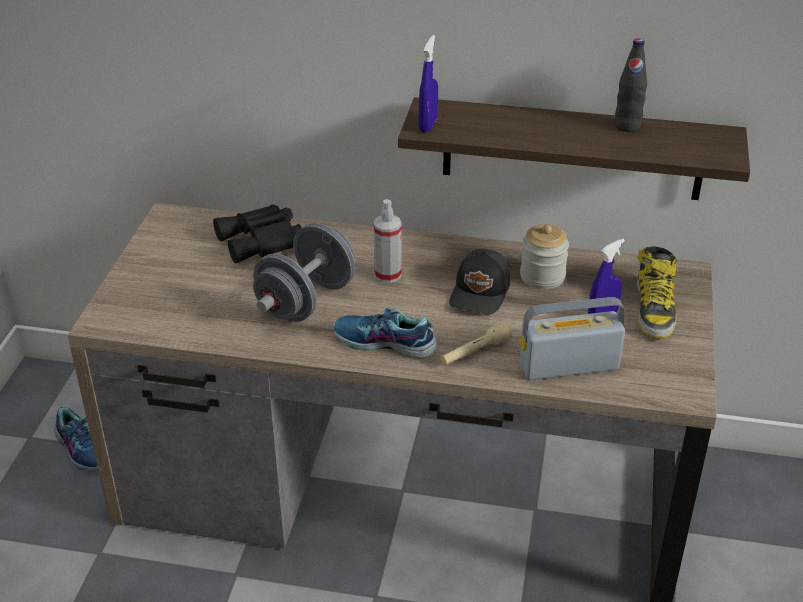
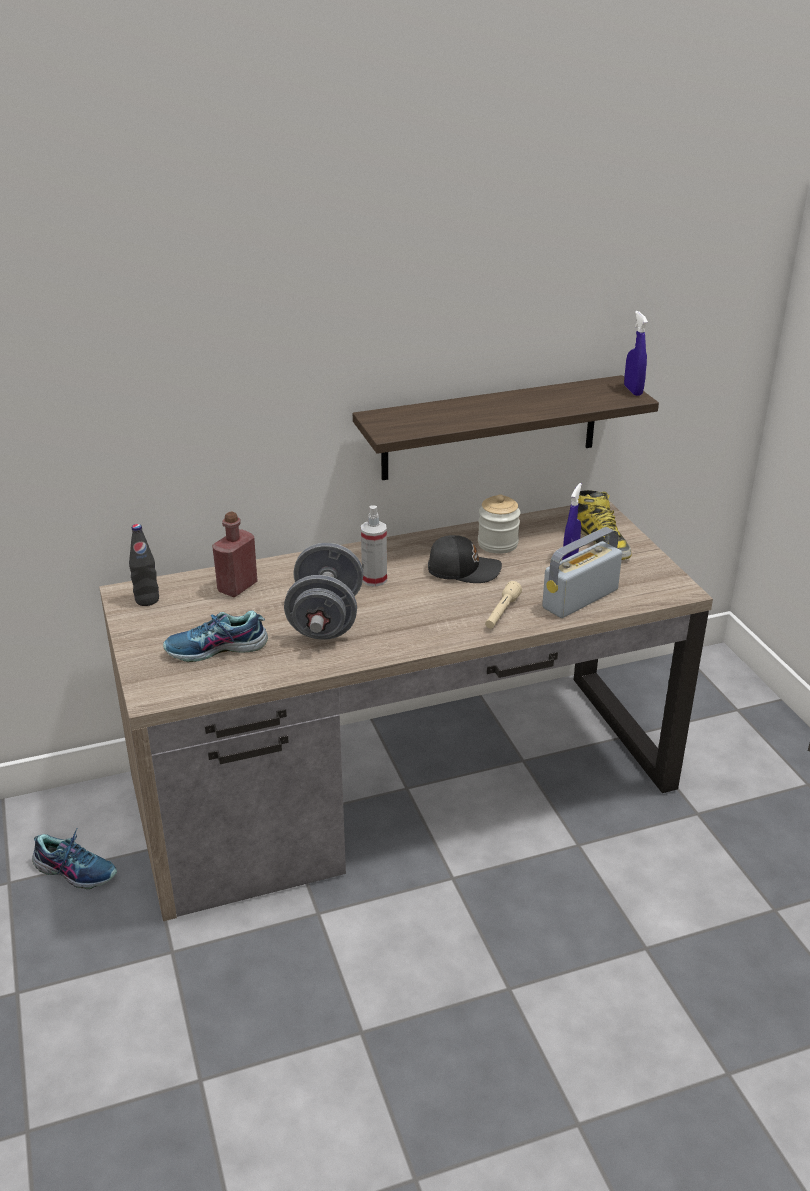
camera: 30 degrees left, 5 degrees down
(262, 241) = (237, 587): black binoculars -> red bottle
(384, 343) = (425, 630): shoe -> shoe (216, 649)
(428, 125) = (390, 429): blue spray bottle -> blue spray bottle (633, 390)
(481, 292) = (463, 569): black cap -> black cap turned 75 degrees counterclockwise
(627, 126) = (541, 393): black bottle -> black bottle (147, 600)

